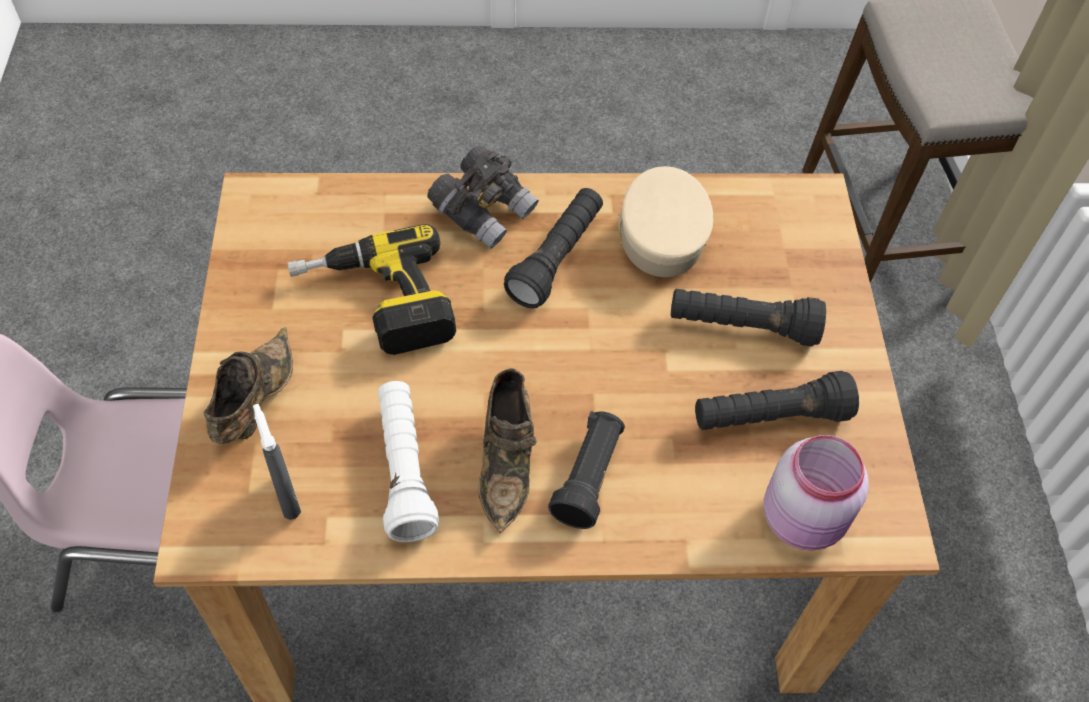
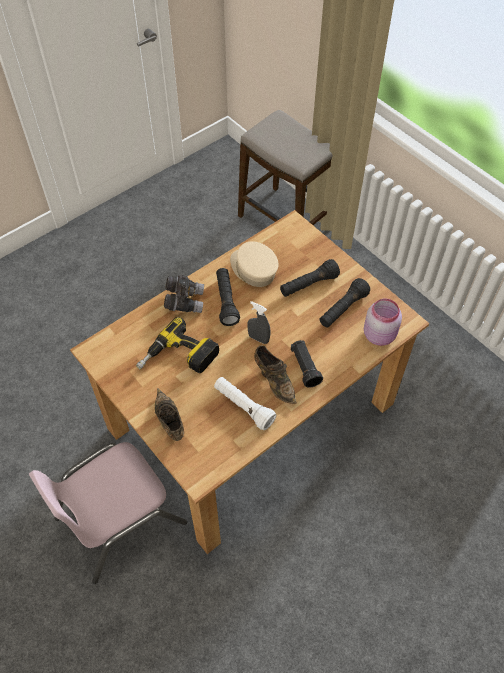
camera: 35 degrees left, 0 degrees up
(287, 497) = (213, 443): grey spray bottle -> grey spray bottle (258, 338)

